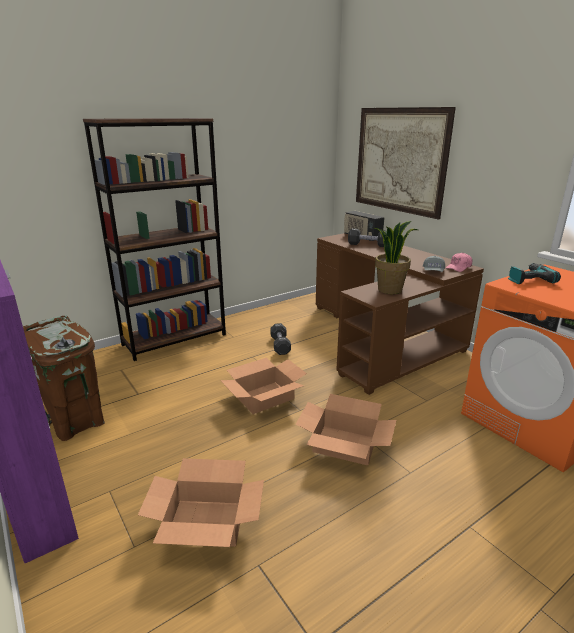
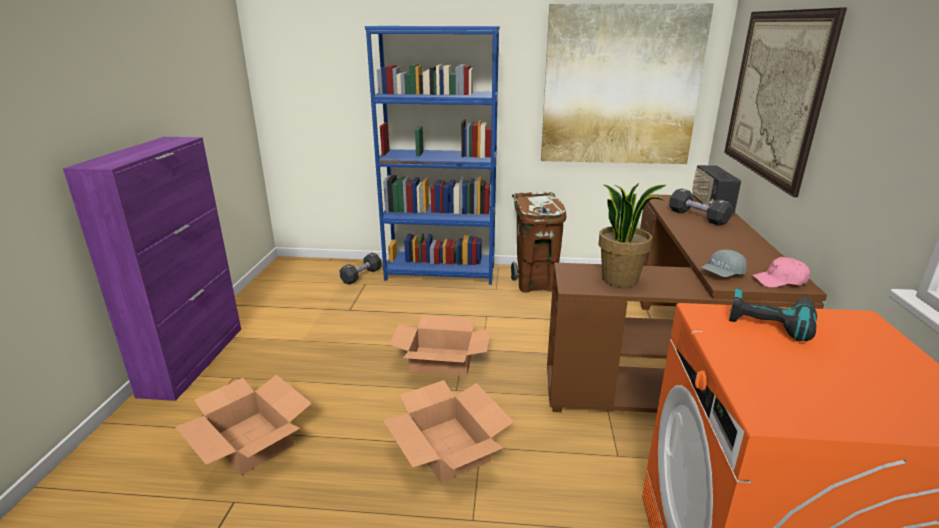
camera: 40 degrees right, 0 degrees up
(76, 423) = (282, 314): brown trash can -> brown trash can (535, 284)
(175, 339) = (441, 273): brown bookcase -> blue bookcase
(280, 163) = (620, 86): none -> picture
(280, 345) = (530, 315): black dumbbell -> black dumbbell (361, 276)

